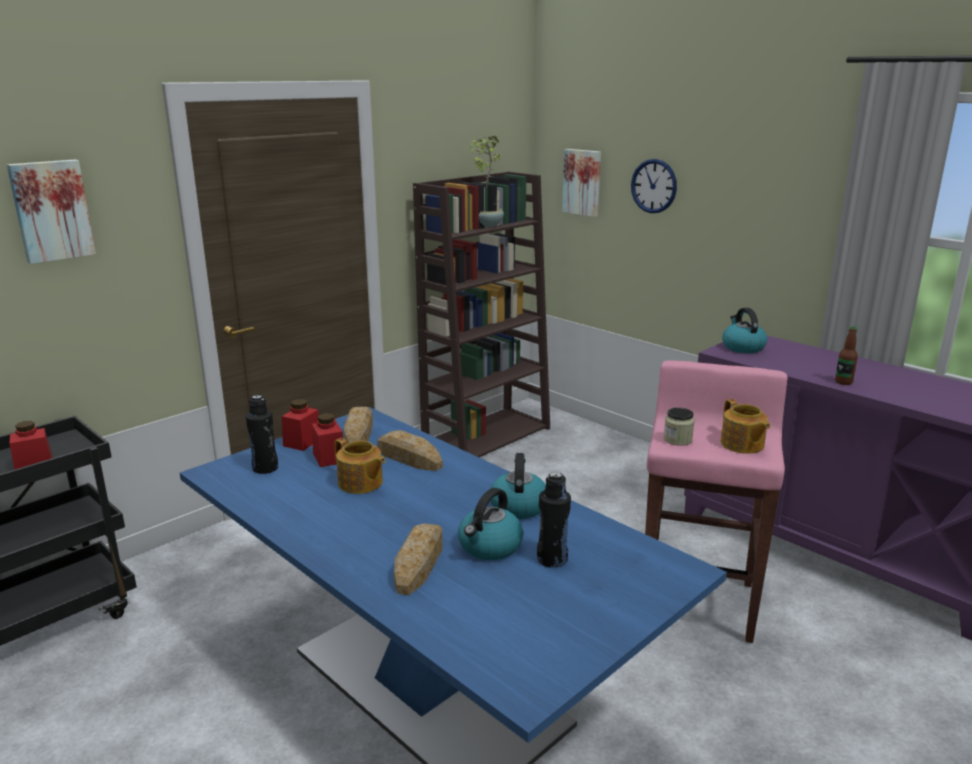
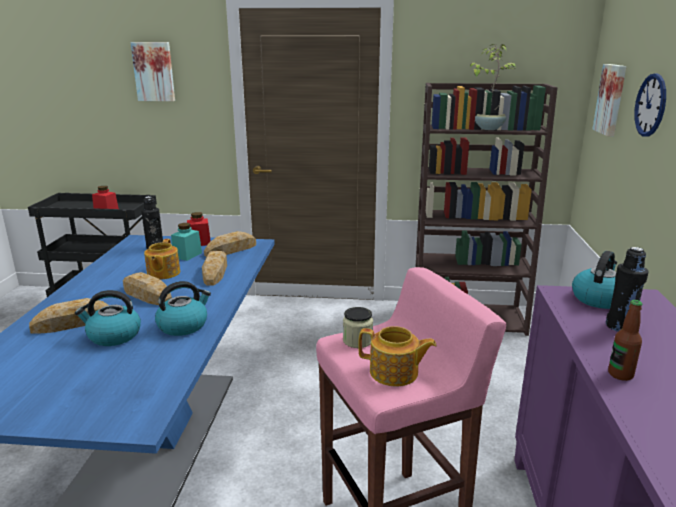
camera: 50 degrees right, 0 degrees up
(329, 458) = (187, 255): red jar -> turquoise jar
(409, 506) = (147, 295): none -> bread
(552, 559) = (113, 362): black bottle -> black bottle (620, 326)
(742, 445) = (395, 373): teapot -> teapot turned 105 degrees counterclockwise

